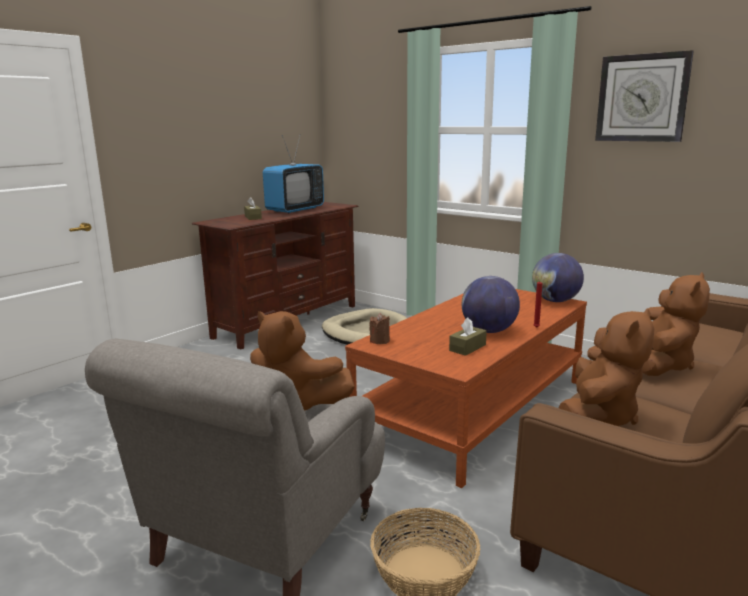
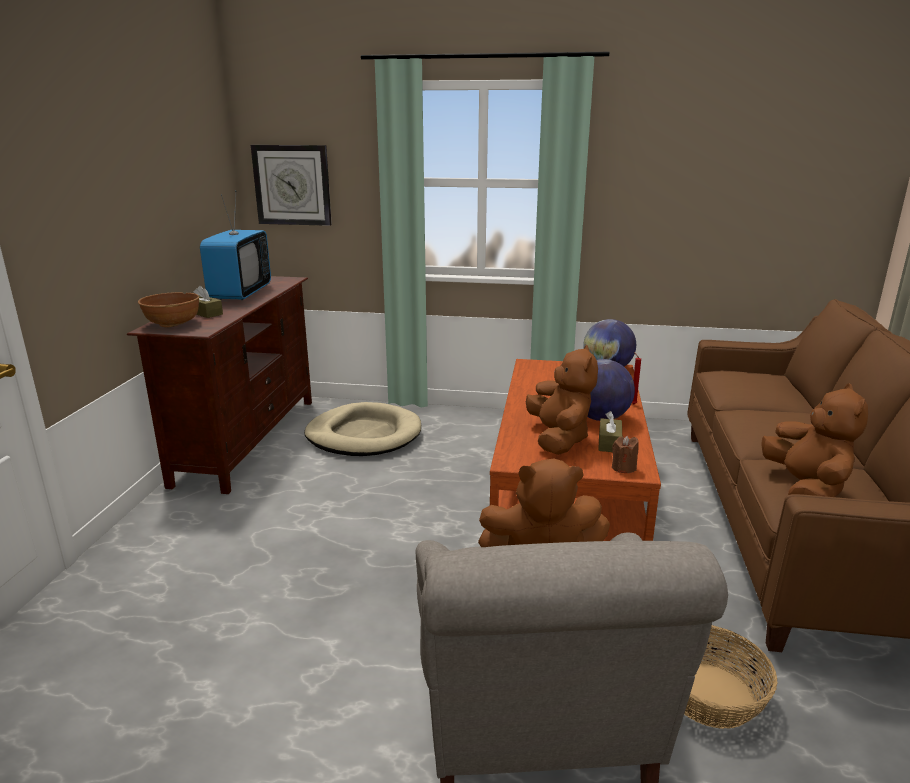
camera: 30 degrees left, 5 degrees up
(224, 220) = (173, 324): none -> brown bowl
(379, 341) = (517, 455): brown candle -> brown candle (623, 468)
(642, 98) = (656, 152): wall clock -> wall clock (292, 185)
(660, 365) = (775, 423): brown plush toy -> brown plush toy (558, 439)

